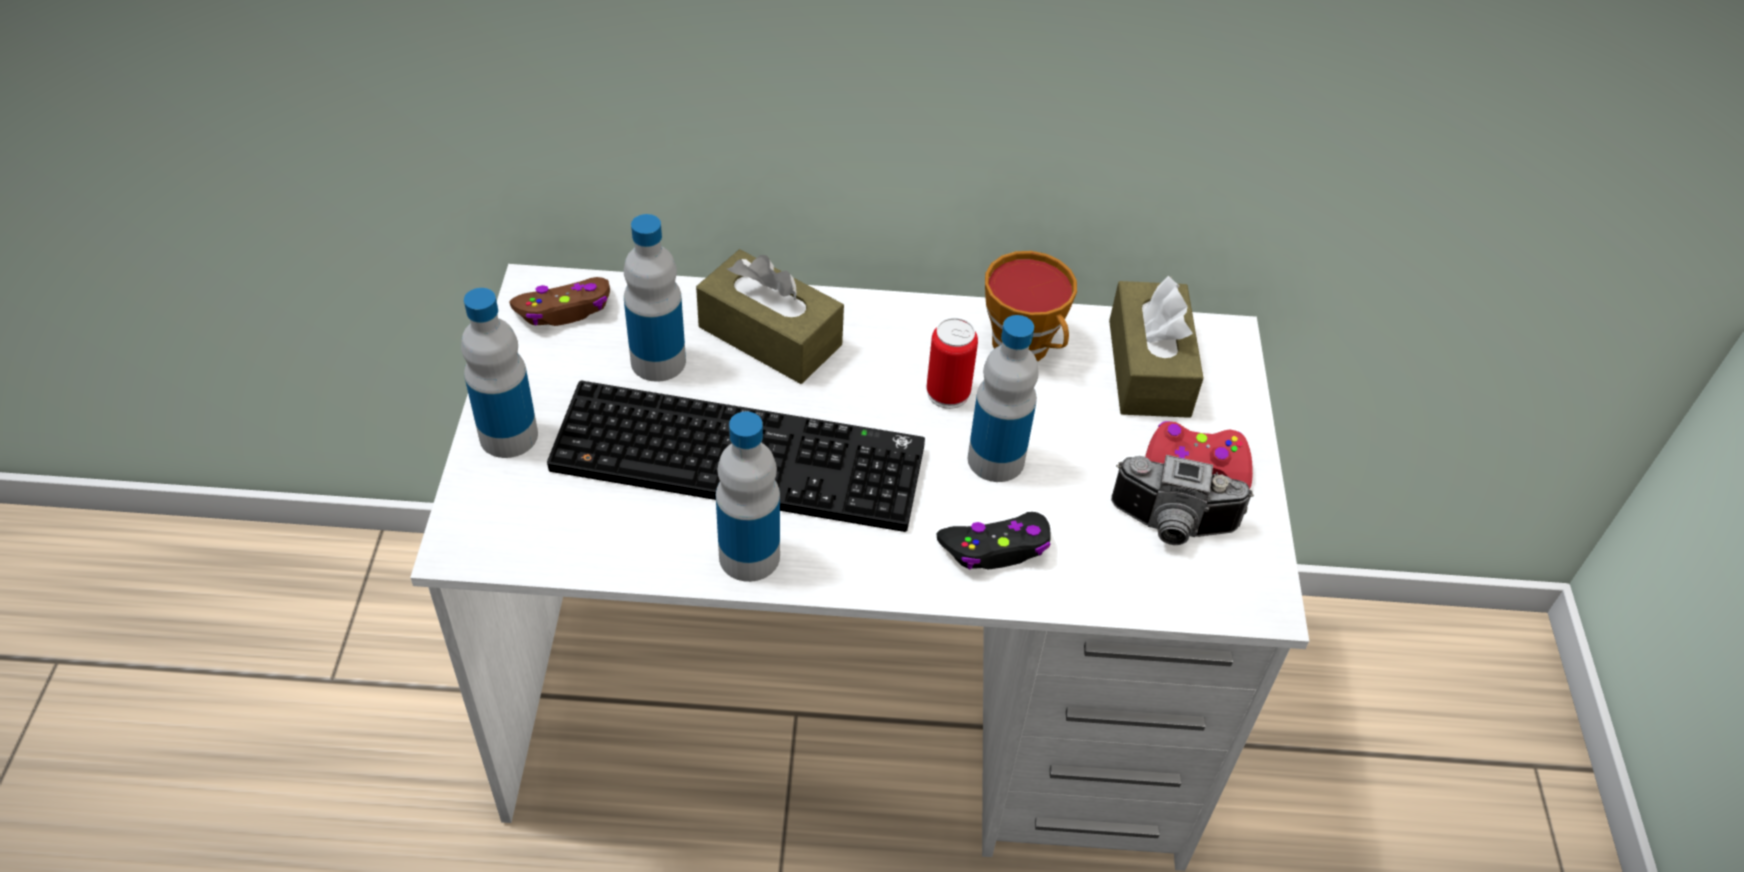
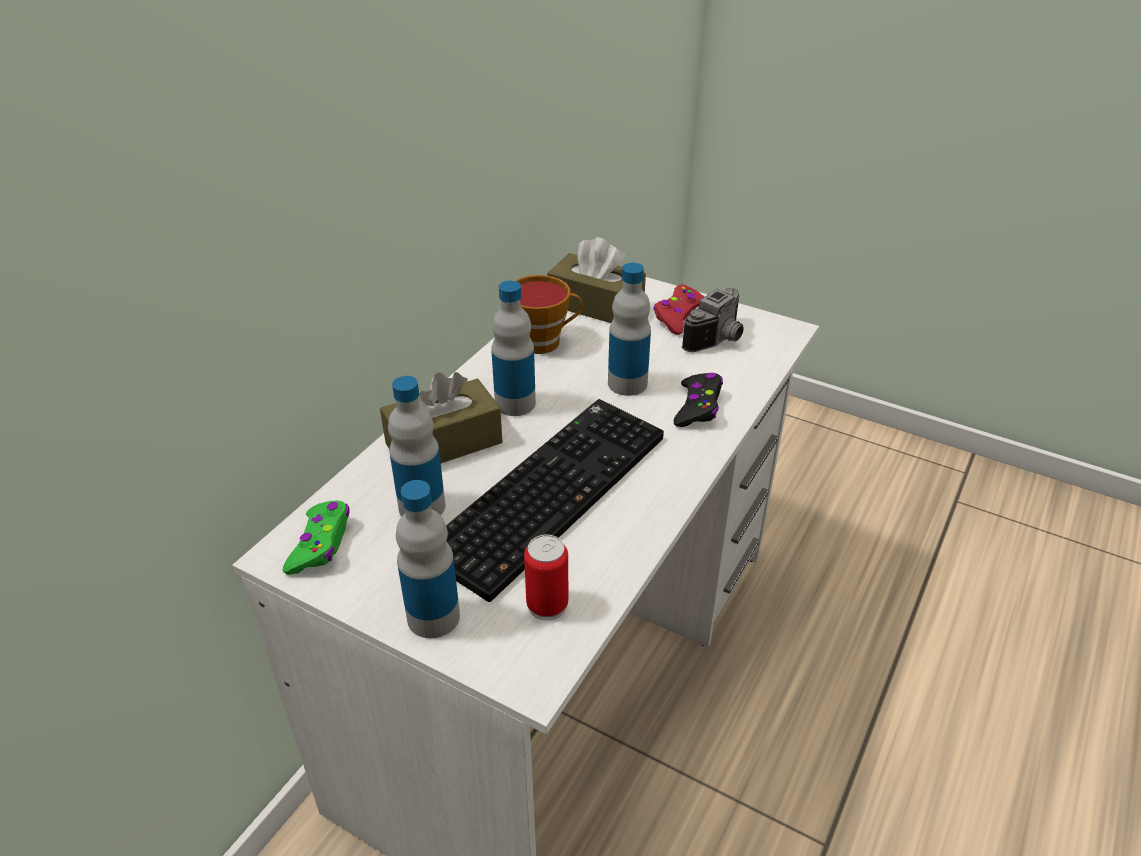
camera: 60 degrees left, 10 degrees down
(564, 310) = (320, 544): brown game controller -> green game controller
(749, 556) = (642, 516): bottle -> bottle (515, 403)
(948, 393) = (558, 383): can -> can (547, 604)

